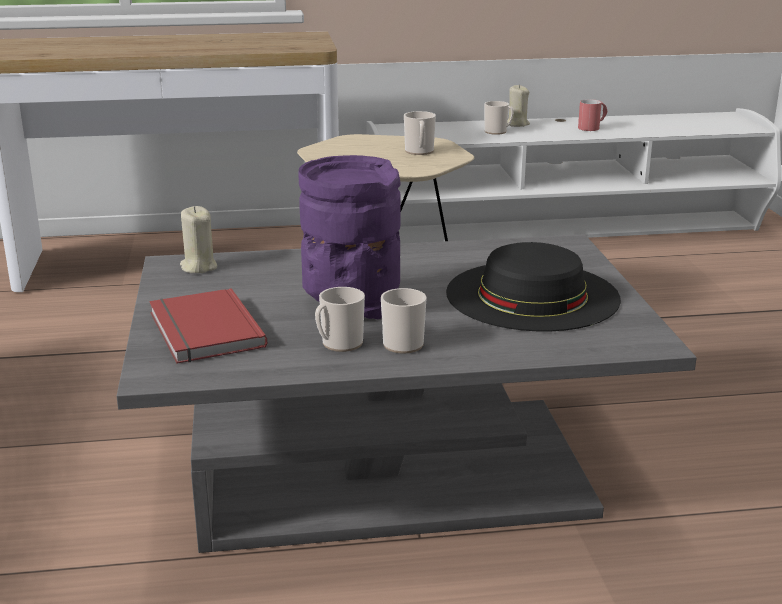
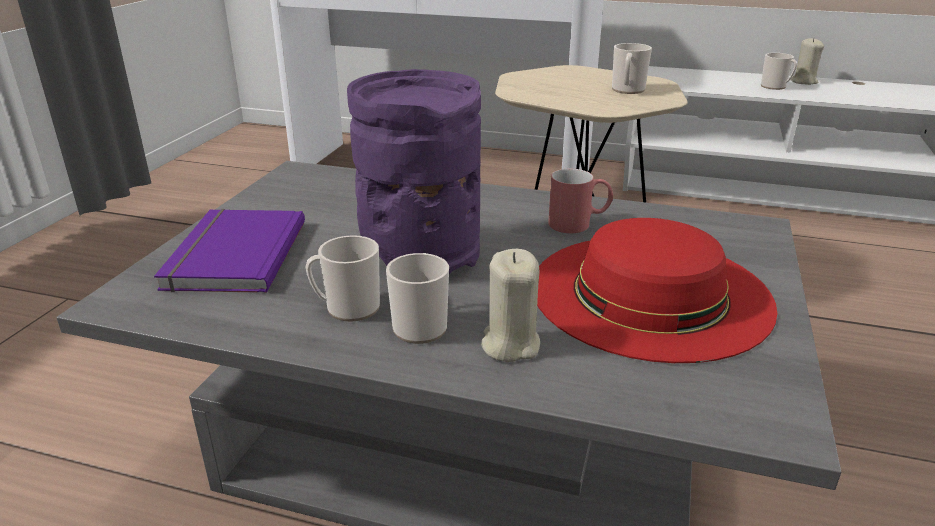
camera: 25 degrees right, 5 degrees up
(198, 267) = (317, 180): beige candle -> beige candle (510, 344)
(202, 331) = (232, 255): red book -> purple book
(532, 295) = (650, 293): black hat -> red hat
(592, 127) = (893, 94): red mug -> red mug (579, 224)

